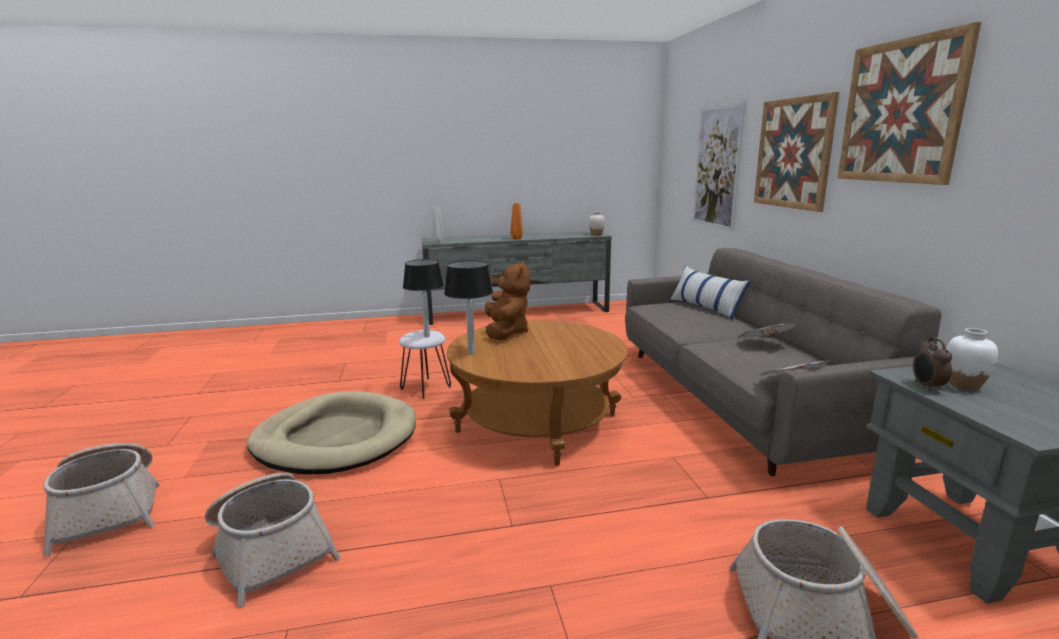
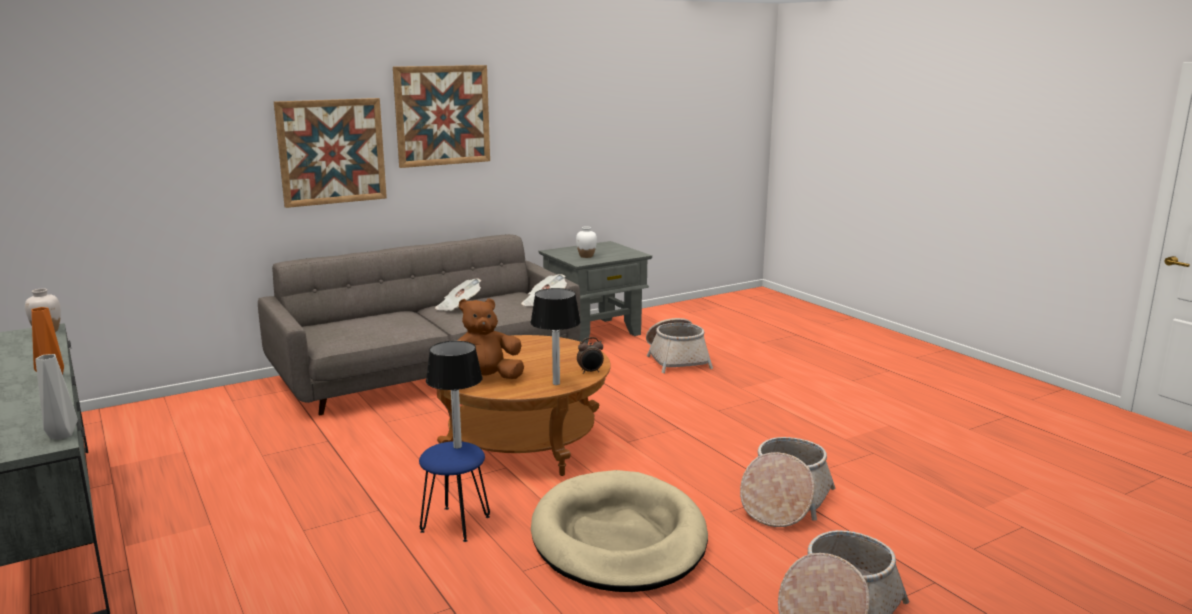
camera: 110 degrees left, 0 degrees up
(426, 388) = (456, 523): white stool -> blue stool
(705, 308) = (343, 323): pillow -> none
(717, 167) = (181, 179): picture -> none
(926, 387) = (594, 260): alarm clock -> alarm clock (590, 372)

